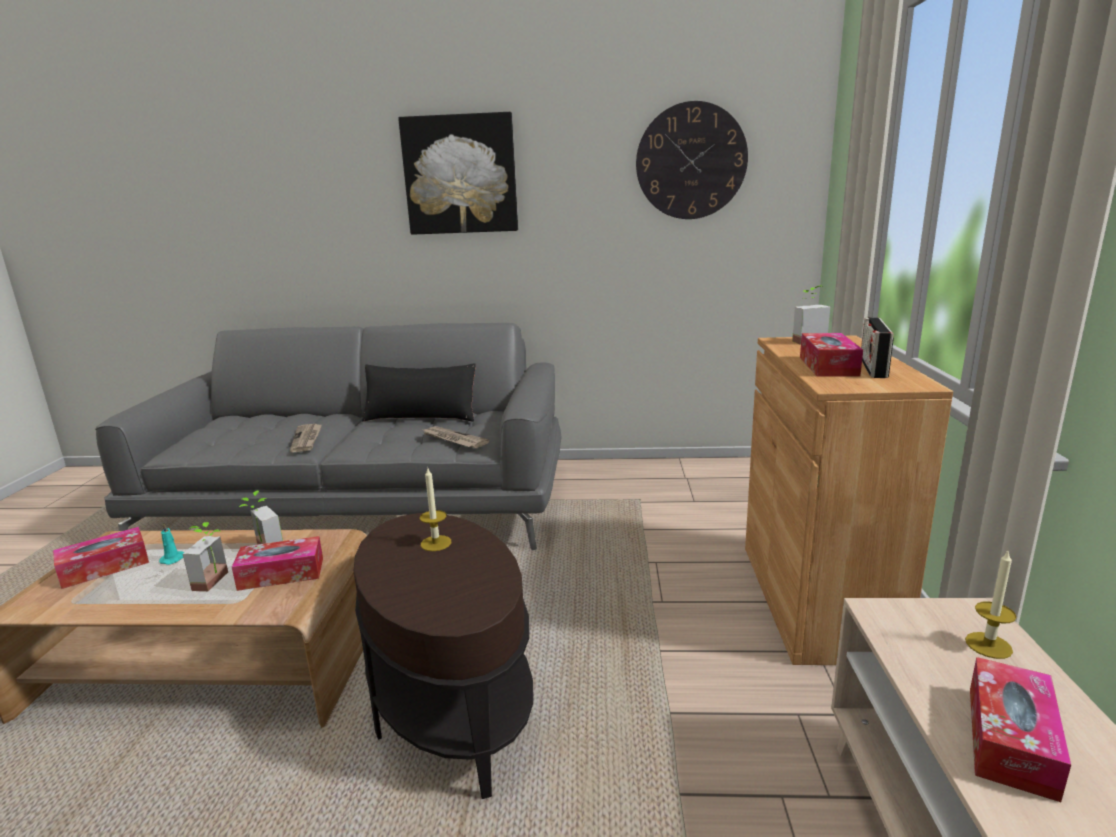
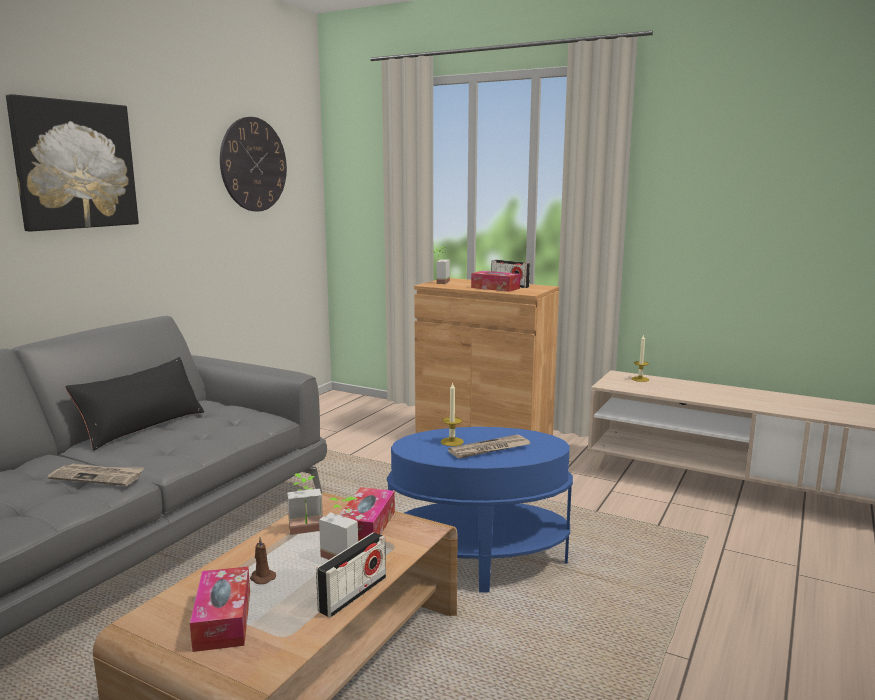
camera: 65 degrees left, 5 degrees down
(135, 610) = (353, 594): none -> radio
(173, 559) = (262, 578): turquoise candle -> brown candle
(450, 708) = (478, 561): brown side table -> blue side table
(453, 439) = (238, 423): newspaper -> newspaper (489, 449)
(1010, 740) = (691, 392): tissue box -> none

